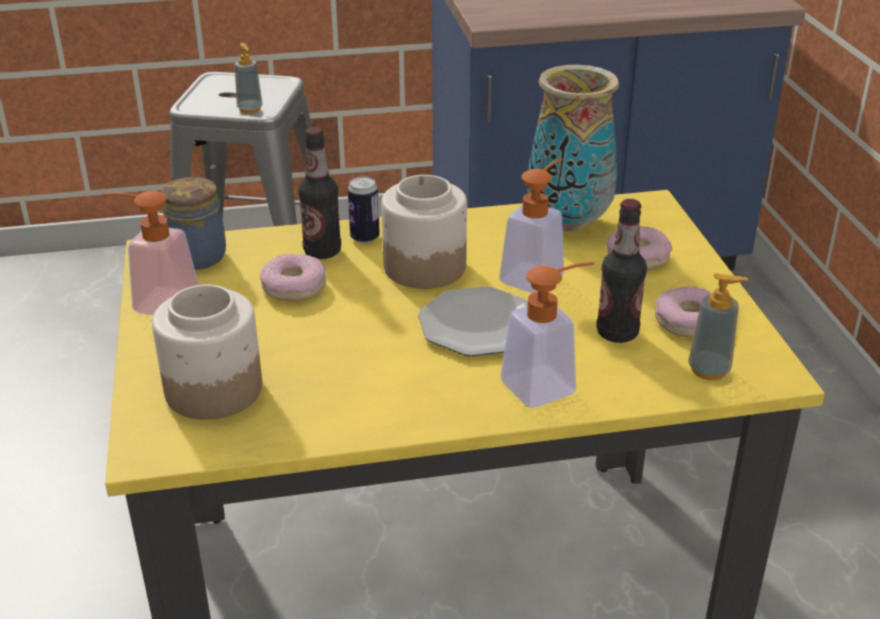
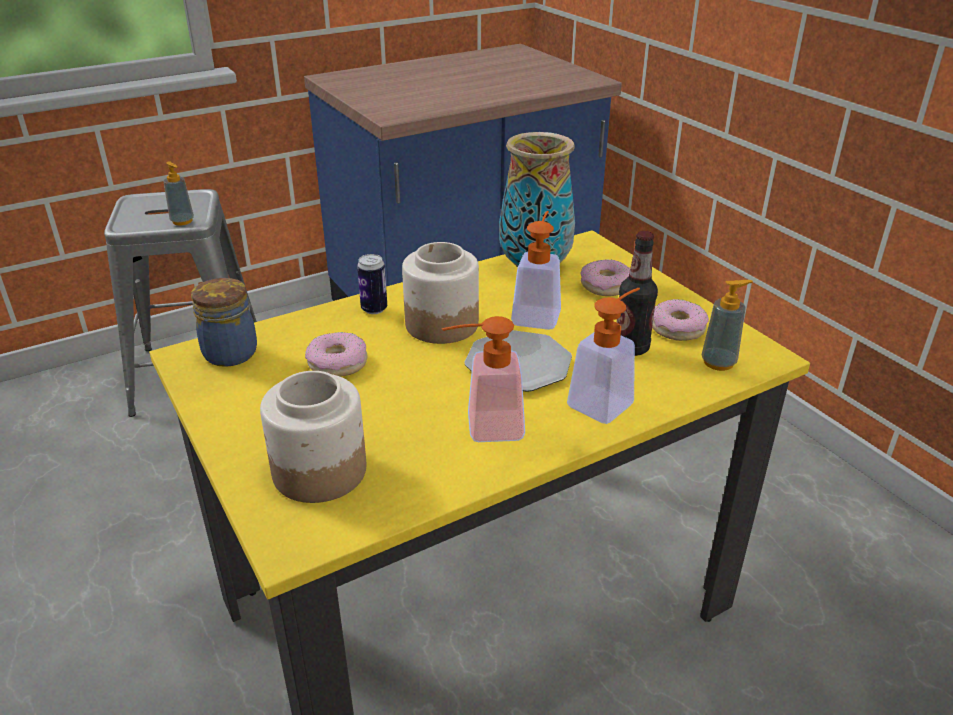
camera: 20 degrees left, 0 degrees up
(156, 302) = (214, 402): soap dispenser -> soap dispenser (483, 427)
(322, 251) = (344, 327): bottle -> none

